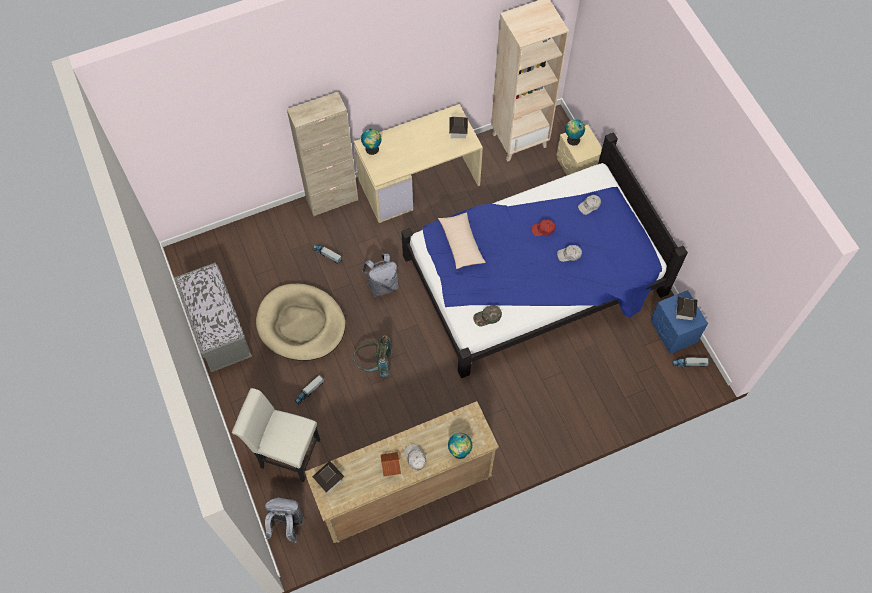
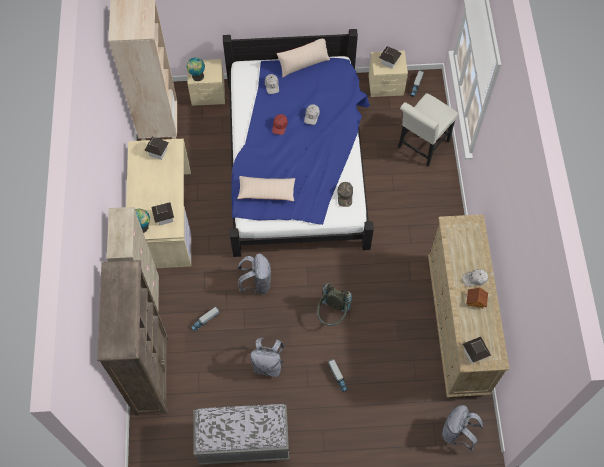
camera: 70 degrees left, 0 degrees up
(260, 230) = (151, 373): none -> brown bookcase
(285, 452) = (389, 414): white chair -> white chair (421, 146)
(301, 324) = (268, 364): beige dog bed -> grey backpack
(389, 163) = (164, 217): none -> toy house
(459, 452) = (480, 244): globe -> none
(632, 226) = (303, 64): none -> beige pillow
(673, 332) = (386, 85): blue nightstand -> beige nightstand

